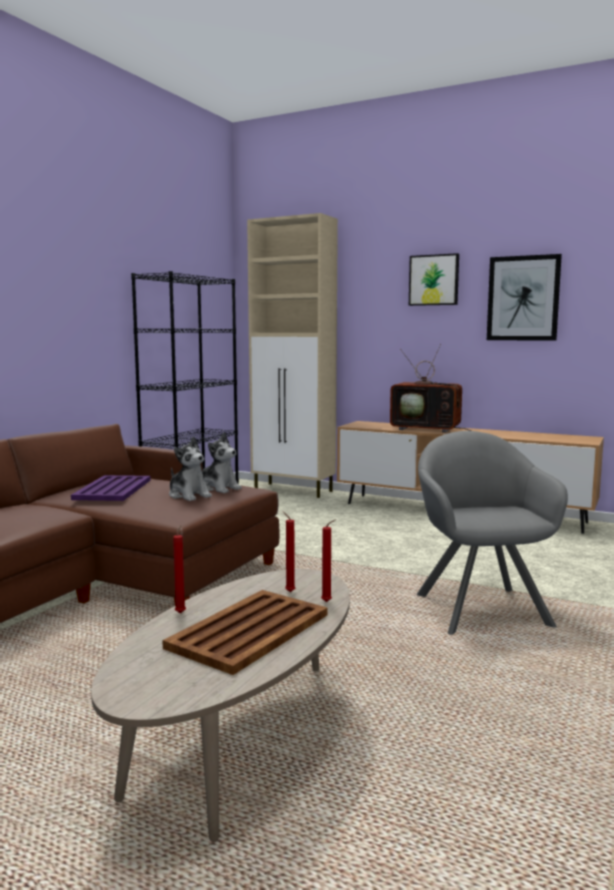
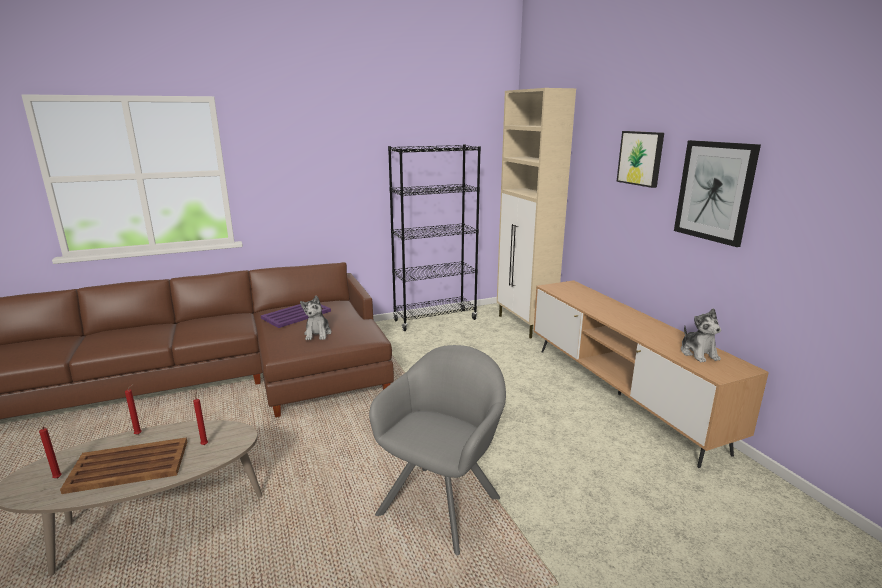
camera: 40 degrees right, 10 degrees up
(218, 488) = (349, 331): plush toy -> plush toy (698, 353)
(328, 602) = (200, 464): red candle -> red candle (58, 479)
(428, 429) = (602, 308): television -> none

